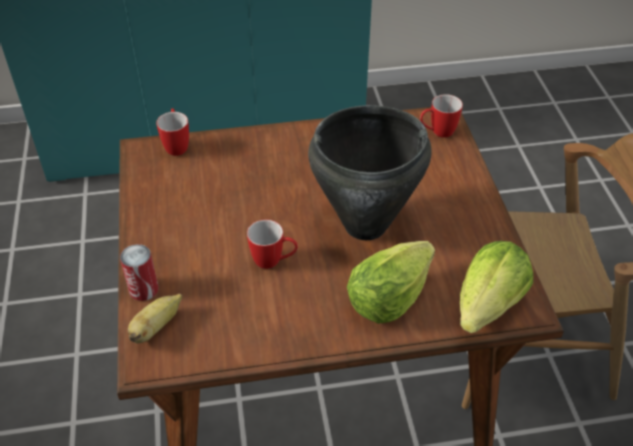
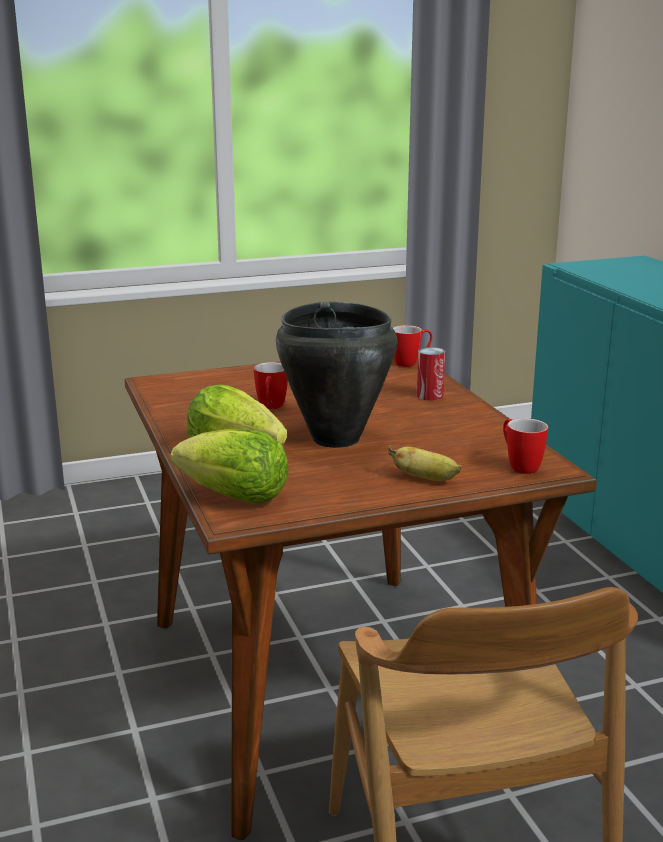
camera: 80 degrees right, 25 degrees down
(143, 289) = (226, 371): can -> can (429, 396)
(156, 327) = (186, 379): banana -> banana (426, 479)

